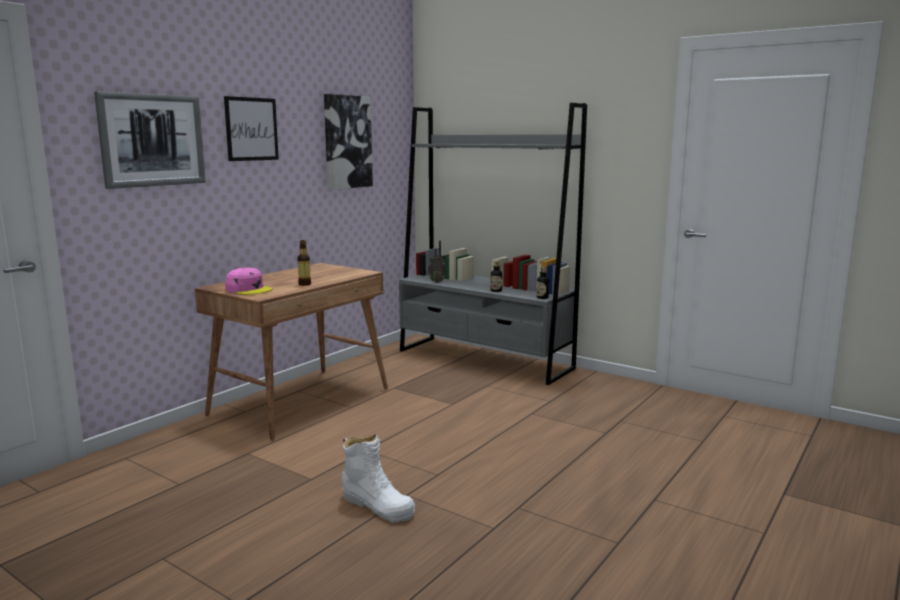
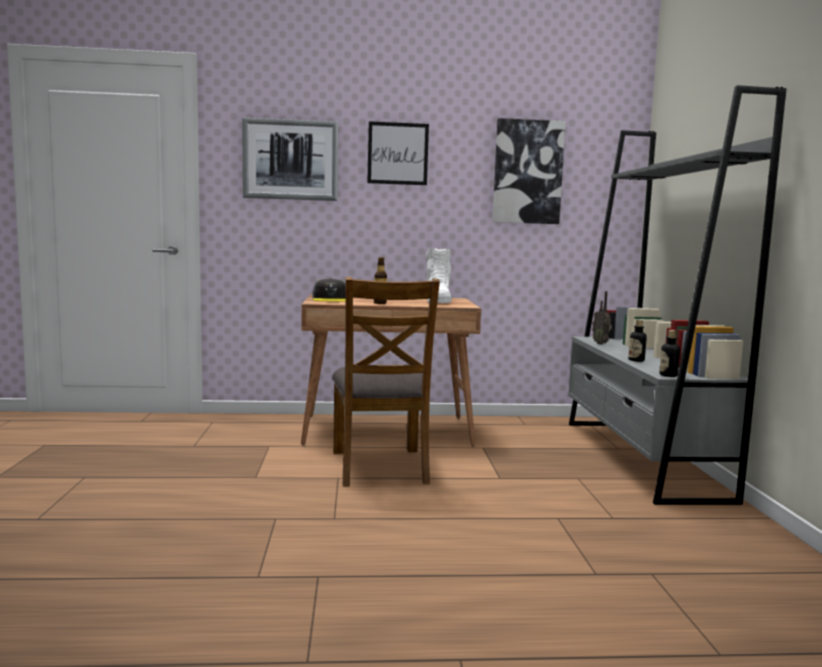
camera: 50 degrees right, 5 degrees down
(249, 289) = (330, 299): pink cap -> grey cap
(371, 429) = (380, 466): none -> brown chair
(377, 505) = (240, 514): white boot -> white boot (437, 300)

